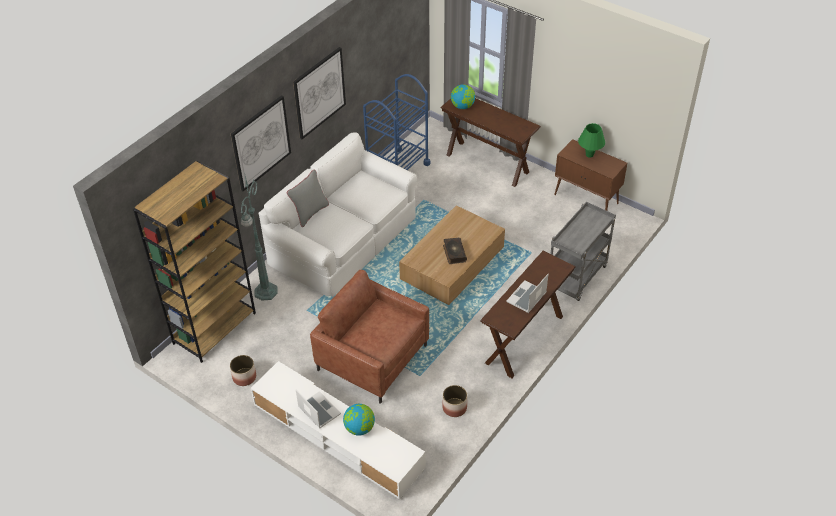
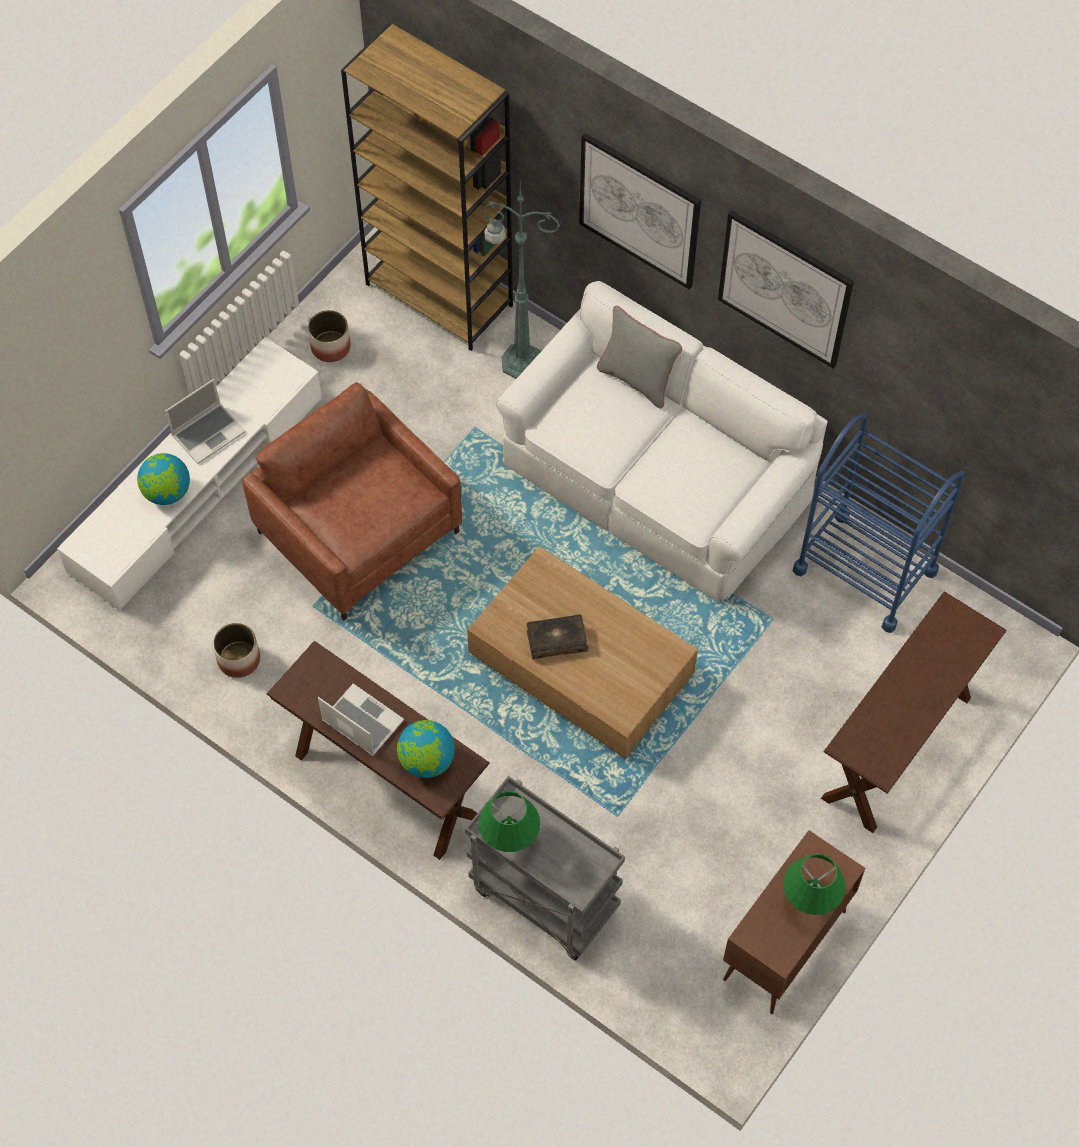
camera: 90 degrees right, 15 degrees up
(372, 358) = (358, 532): brown armchair -> brown armchair turned 75 degrees counterclockwise
(462, 106) = (947, 635): globe -> globe (426, 760)
(581, 243) = (509, 837): none -> green table lamp

